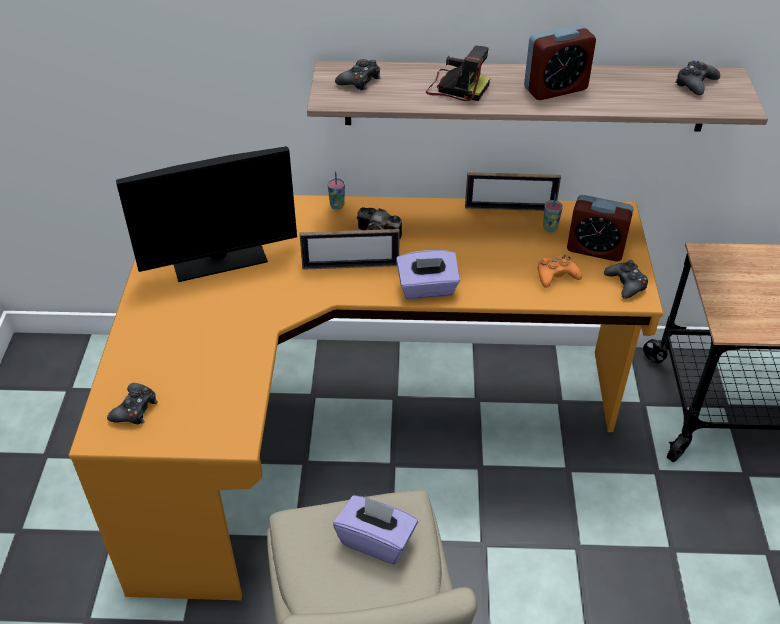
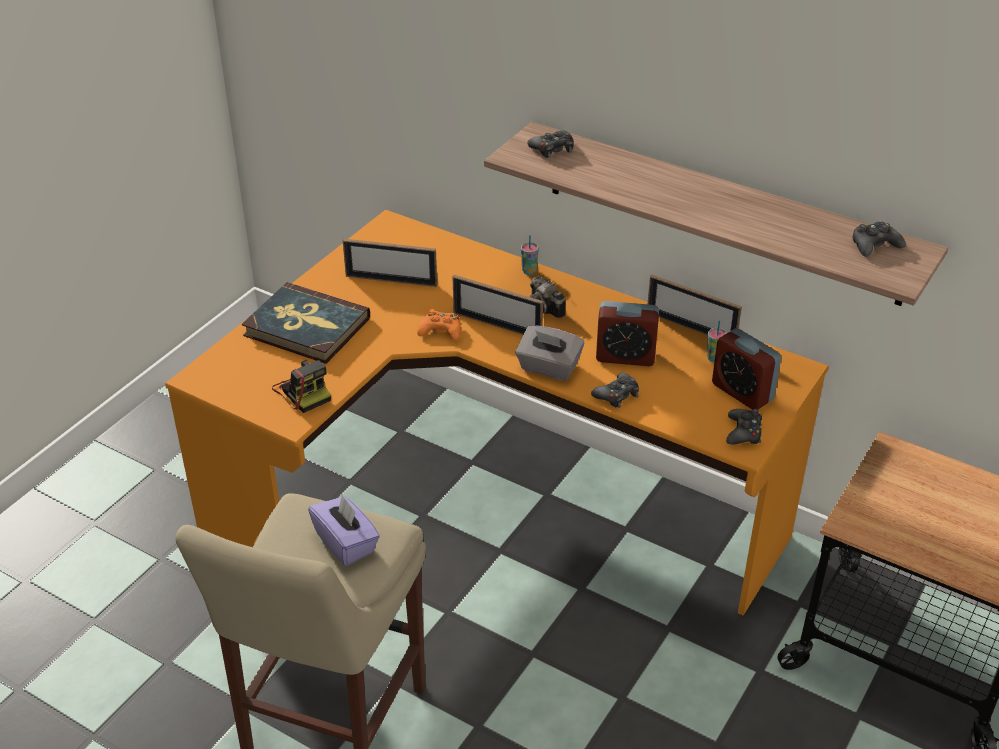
camera: 30 degrees right, 5 degrees down
(135, 409) = (235, 369): black game controller -> black game controller (617, 395)
(173, 336) = (306, 327): none -> book
(219, 259) = (391, 280): monitor -> picture frame
(427, 289) = (548, 368): purple tissue box -> grey tissue box
(456, 87) = (633, 180): camera -> camera (303, 391)
(555, 89) = (726, 208): alarm clock -> alarm clock (625, 356)
(556, 275) = (680, 400): orange game controller -> orange game controller (441, 331)

